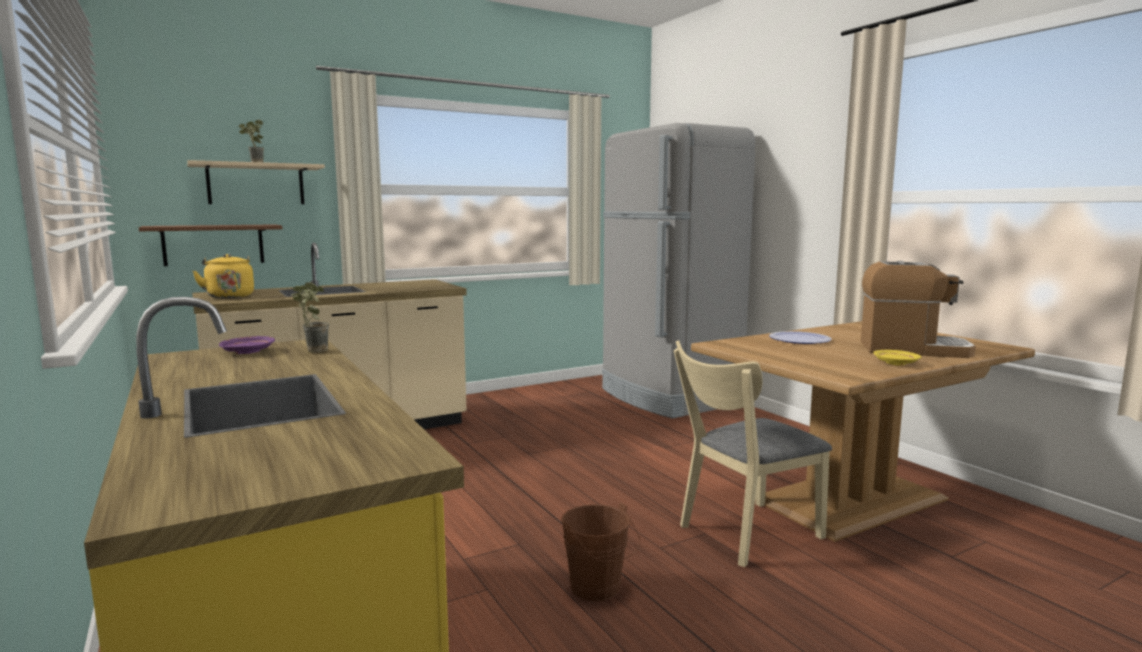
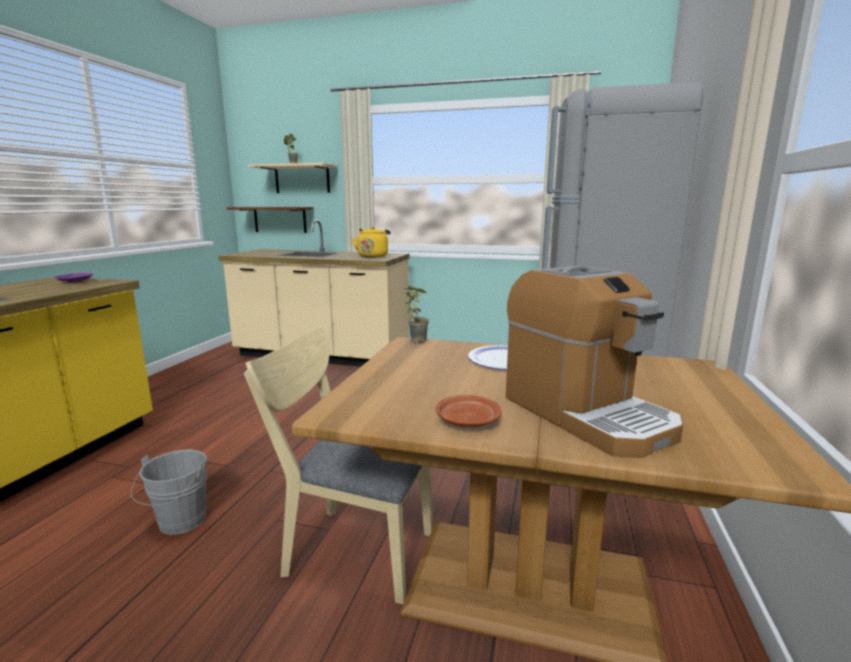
camera: 45 degrees right, 5 degrees up
(229, 296) = (258, 252): yellow kettle -> yellow kettle (373, 256)
(311, 351) = (88, 286): potted plant -> potted plant (414, 340)
(599, 590) = (179, 524): brown bucket -> grey bucket
(895, 363) = (467, 421): yellow plate -> brown plate

